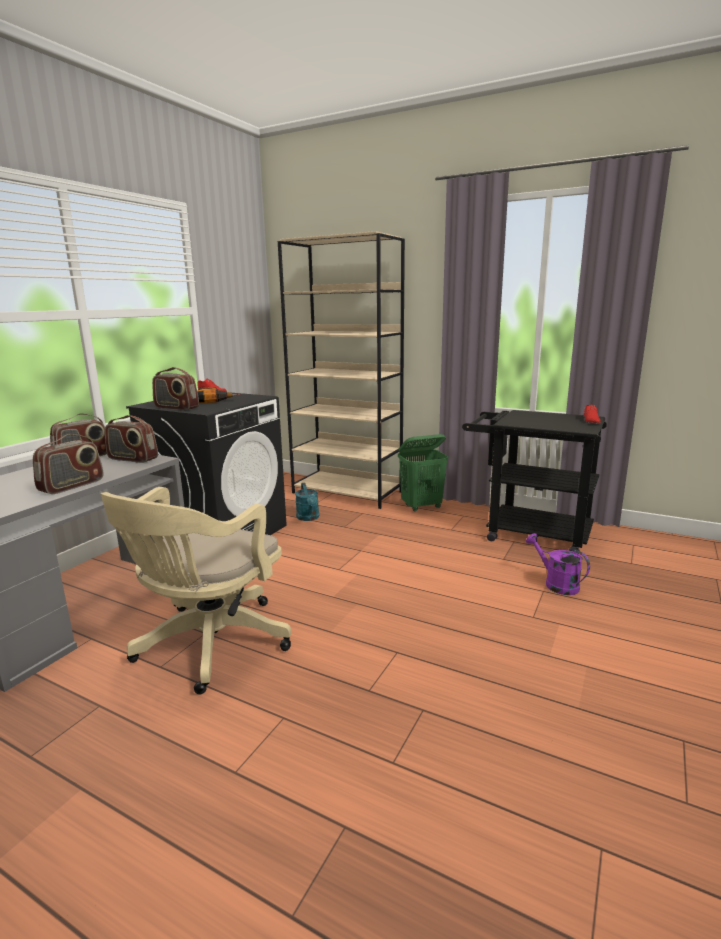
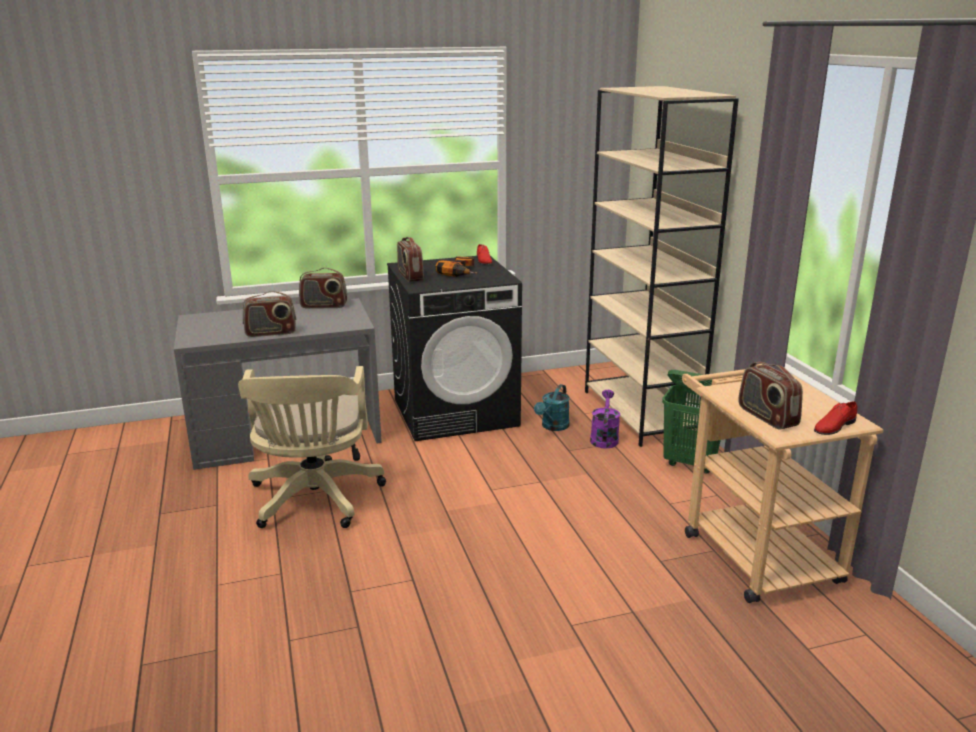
camera: 45 degrees right, 5 degrees up
(132, 459) = (346, 318): radio -> radio (767, 417)
(208, 646) = (314, 501): beige office chair -> beige office chair turned 75 degrees counterclockwise
(527, 533) = (752, 550): black cart -> beige cart
(556, 584) = (661, 614): purple watering can -> purple watering can (604, 438)

